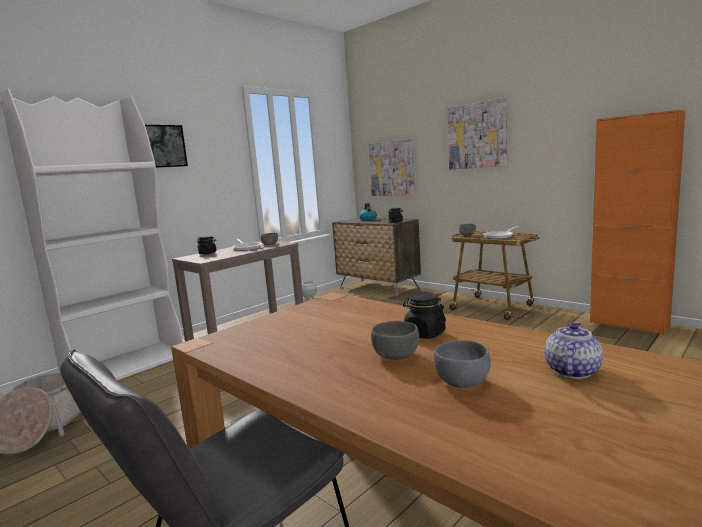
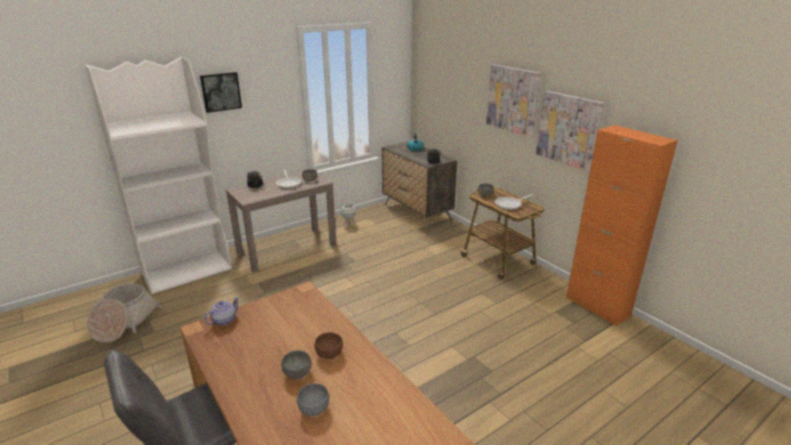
camera: 10 degrees right, 15 degrees up
(391, 168) = (441, 104): picture -> picture (569, 130)
(424, 334) = (329, 353): black jar -> brown bowl
(571, 371) = (377, 415): teapot -> teapot (223, 320)

